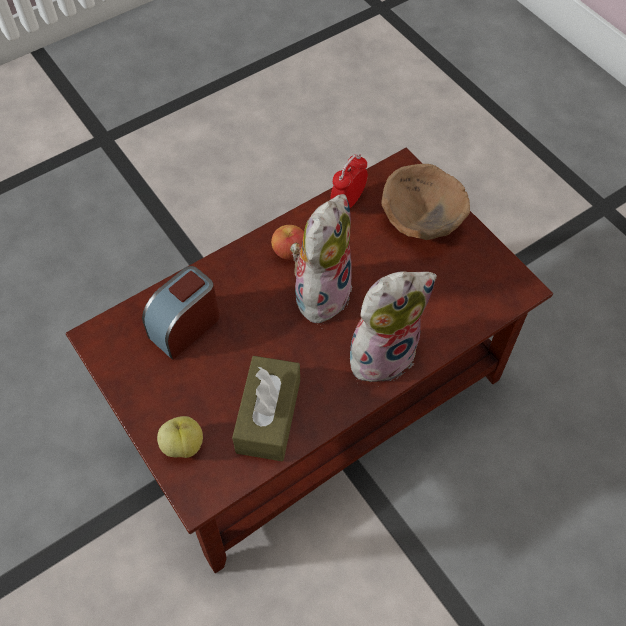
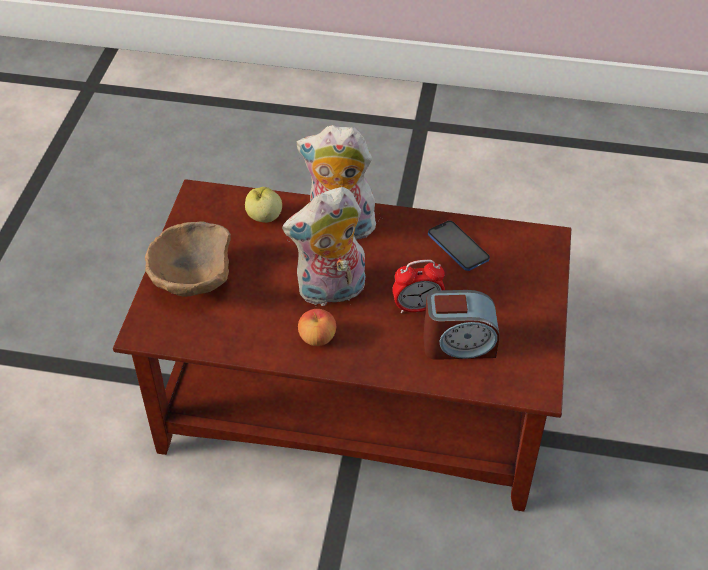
camera: 135 degrees left, 10 degrees down
(183, 444) = (533, 271): apple -> apple (264, 217)
(268, 416) = (458, 247): brown tissue box -> phone
(348, 201) = (222, 339): alarm clock -> alarm clock (417, 307)

